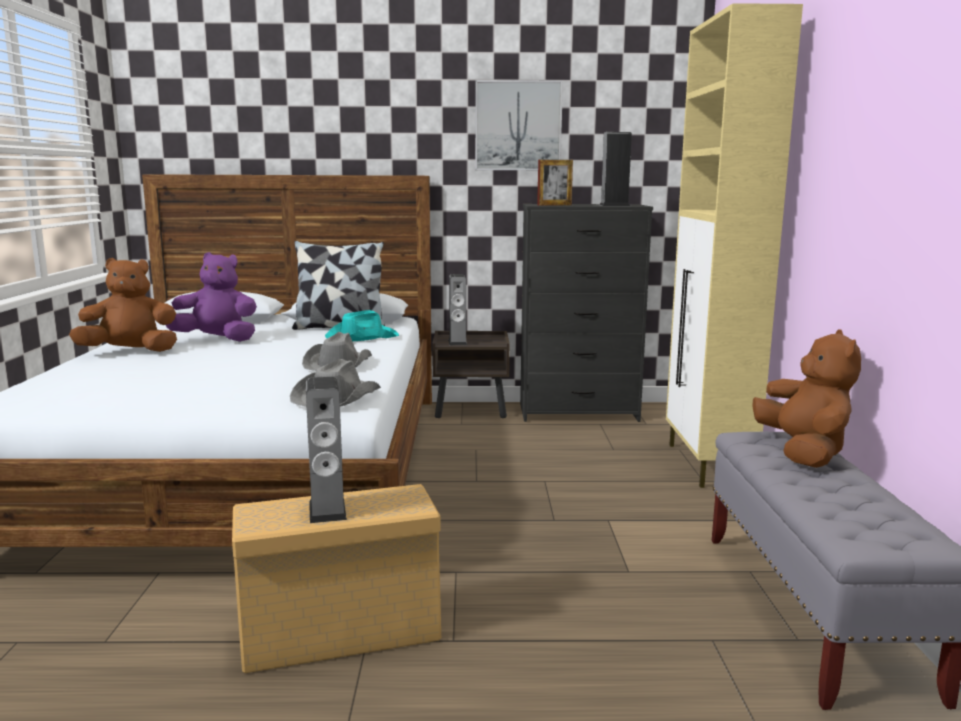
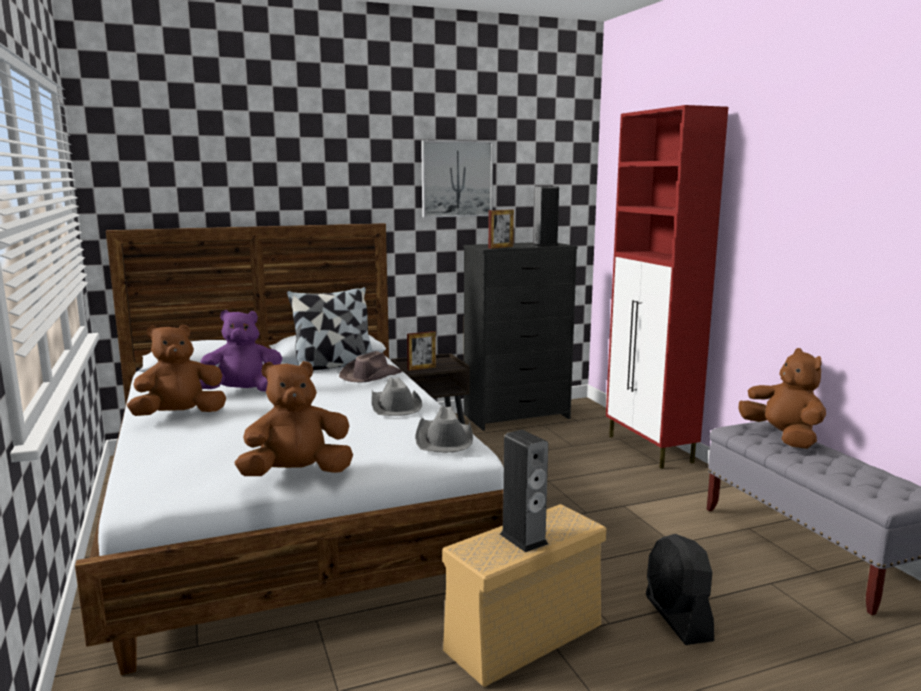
camera: 20 degrees left, 0 degrees up
(143, 408) = (297, 474): none -> brown plush toy
(361, 337) = (370, 375): turquoise hat -> brown hat
(457, 342) = (421, 368): speaker -> picture frame
(542, 653) = (677, 618): none -> black fan
(707, 465) = (650, 449): beige cabinet -> red cabinet

